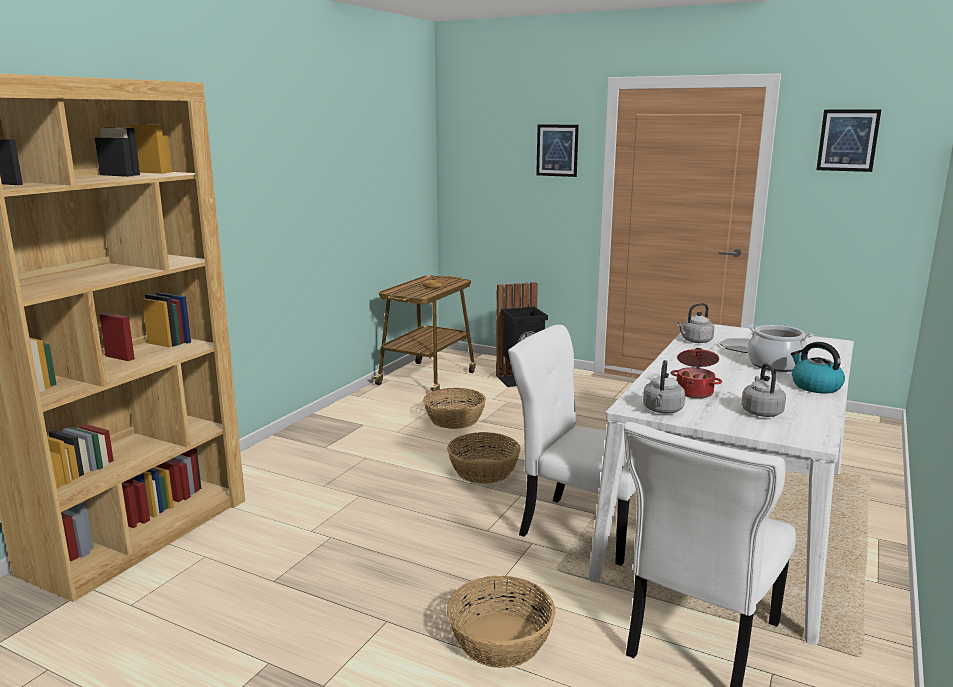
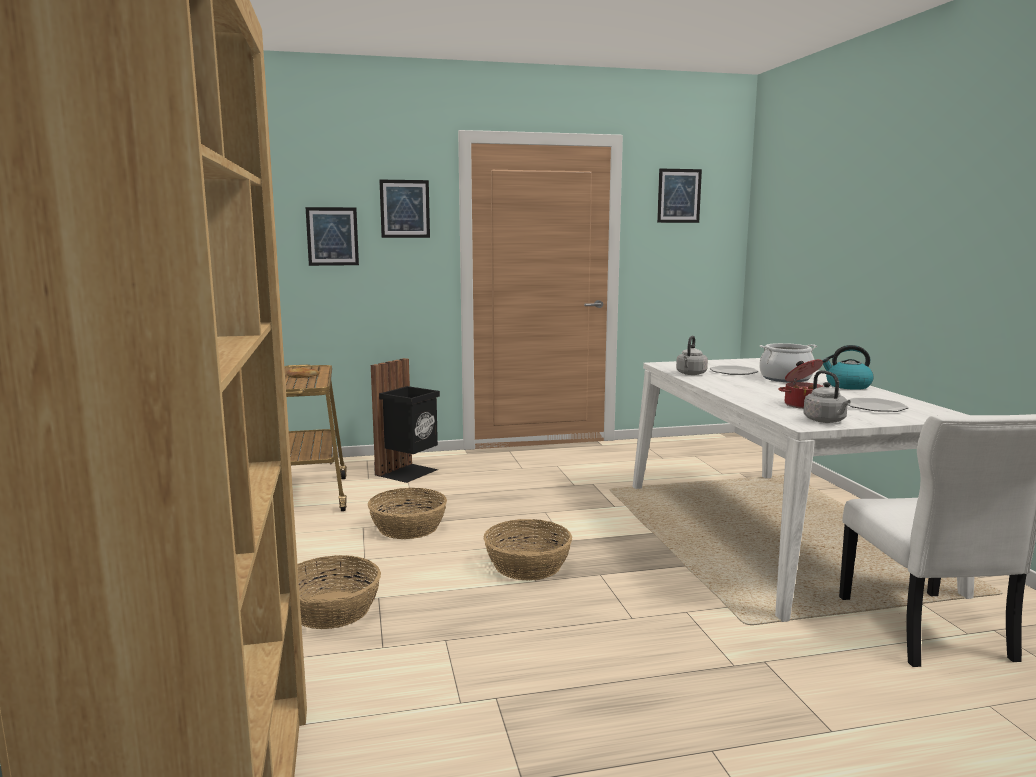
camera: 40 degrees left, 5 degrees down
(499, 172) = (332, 236): none -> picture
(499, 640) = (823, 708): basket -> basket (330, 610)
(580, 528) = (696, 582): white chair -> none
(761, 412) = (875, 407): grey kettle -> plate

